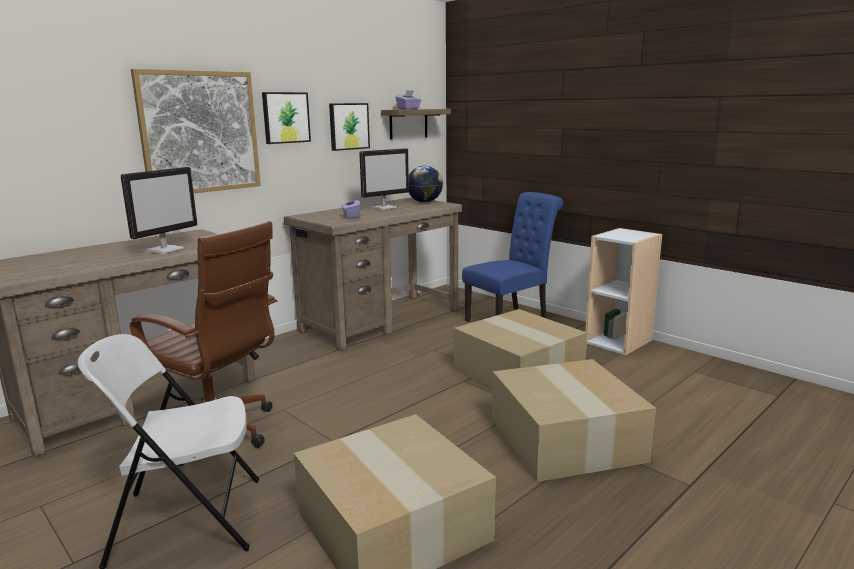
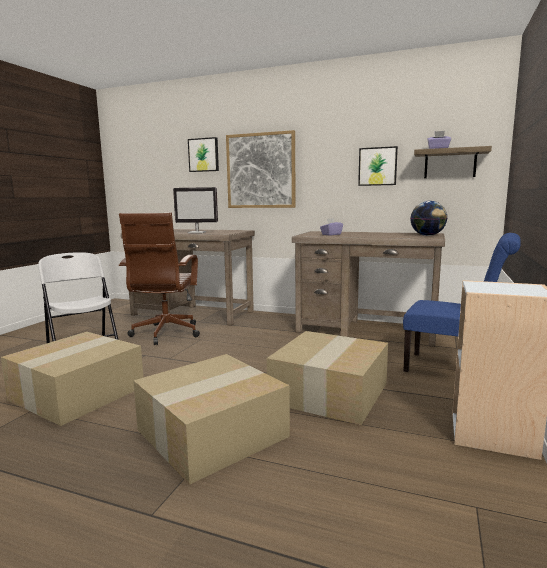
camera: 65 degrees right, 5 degrees down
(285, 117) = (320, 160): picture -> picture (204, 155)
(384, 208) = (378, 234): monitor -> none

